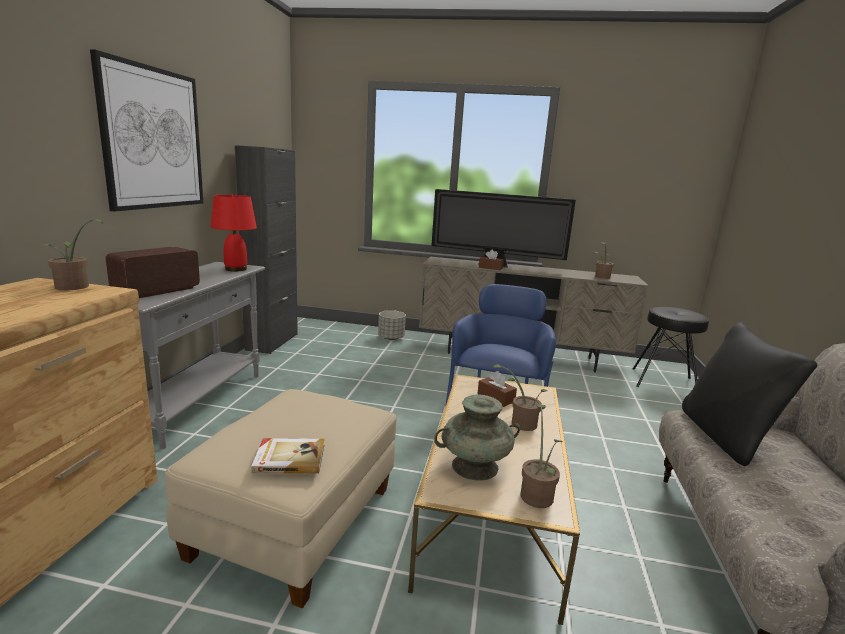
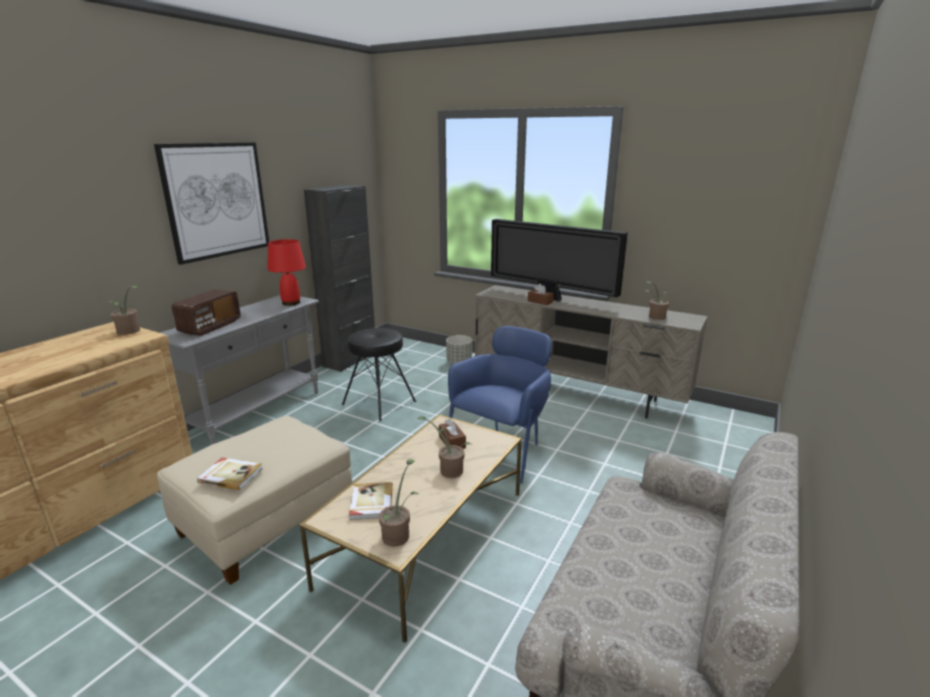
camera: 20 degrees right, 5 degrees up
(157, 291) = (210, 327): radio -> radio turned 150 degrees clockwise
(474, 467) = (371, 503): turquoise vase -> book
(663, 382) = (721, 437): black stool -> black stool (379, 402)
(726, 437) = (635, 512): black pillow -> none

